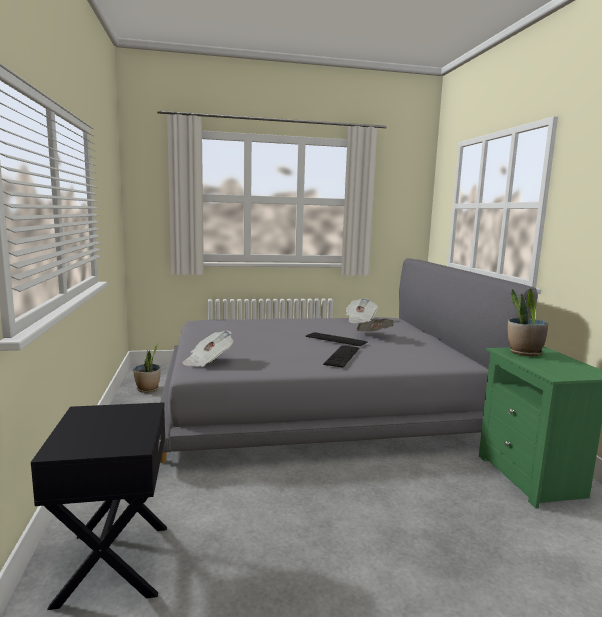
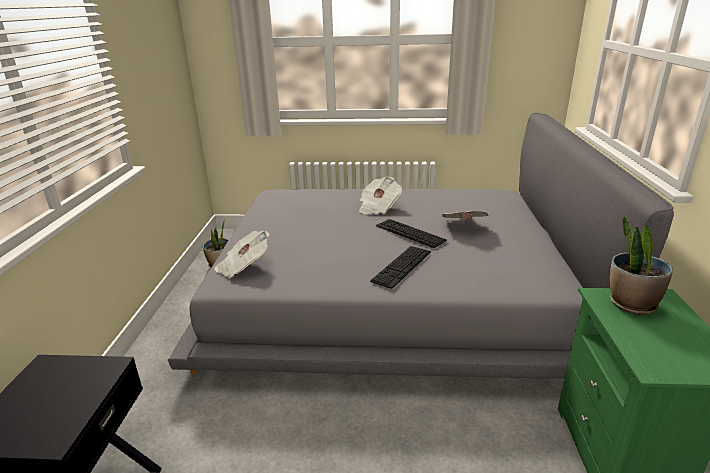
camera: 15 degrees right, 15 degrees up
(360, 320) = (460, 195): newspaper -> newspaper (378, 207)

